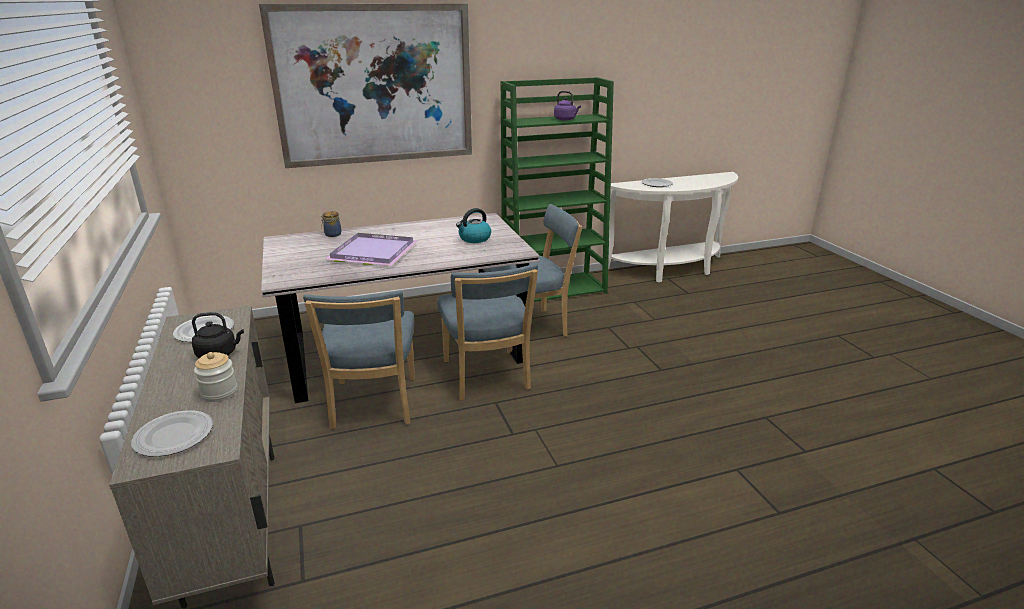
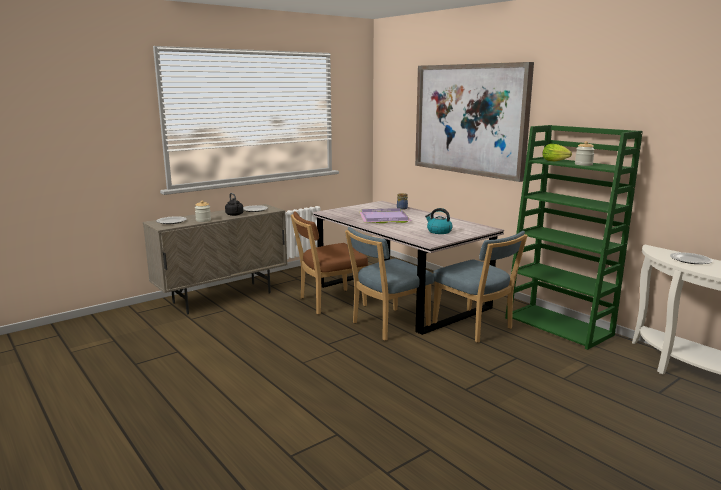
camera: 70 degrees right, 10 degrees down
(373, 406) = (329, 302): blue chair -> brown chair
(537, 121) = (556, 161): none -> lettuce
(566, 119) = (583, 164): purple kettle -> jar

